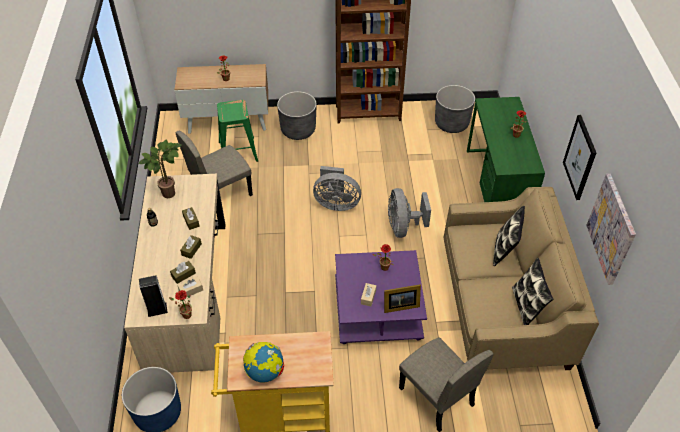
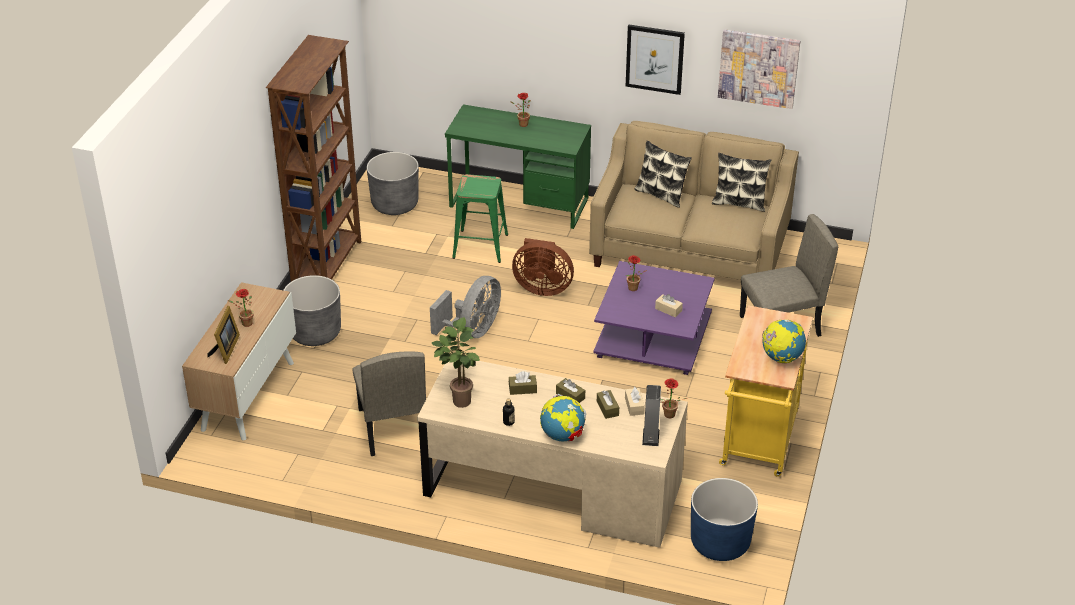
camera: 70 degrees left, 10 degrees down
(146, 257) = (562, 436): none -> globe
(237, 151) = (319, 397): green stool -> green stool (480, 246)
(399, 306) = (690, 291): picture frame -> picture frame (226, 349)
(403, 227) = (542, 287): grey fan -> brown fan

